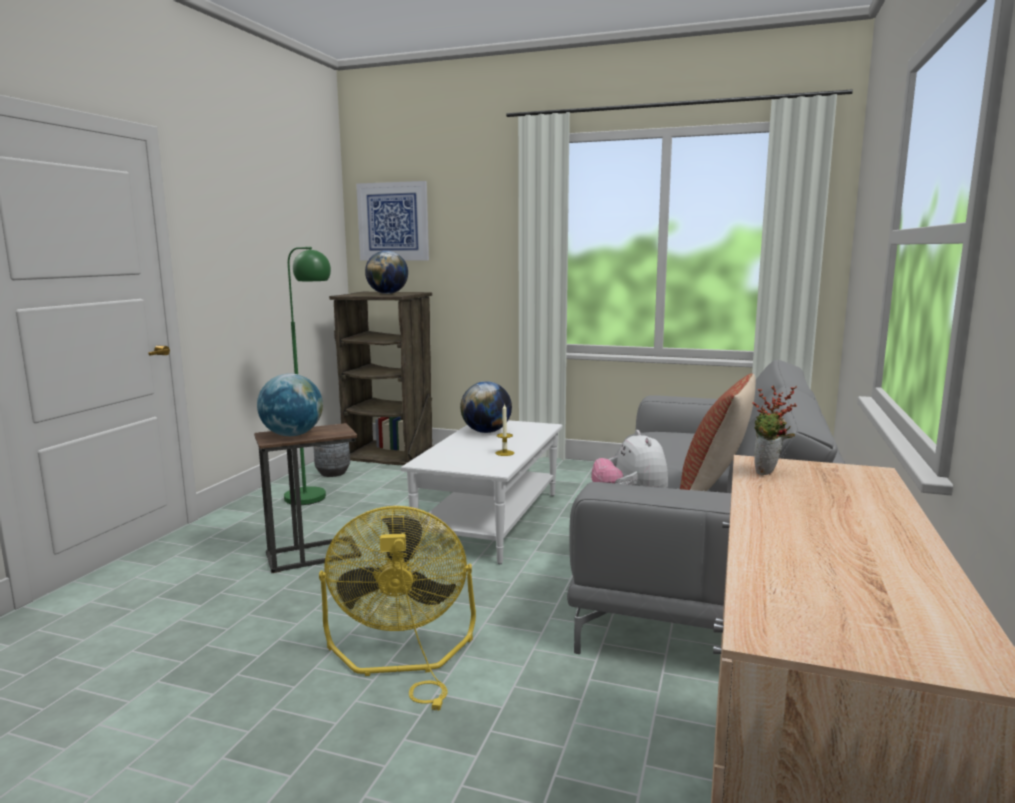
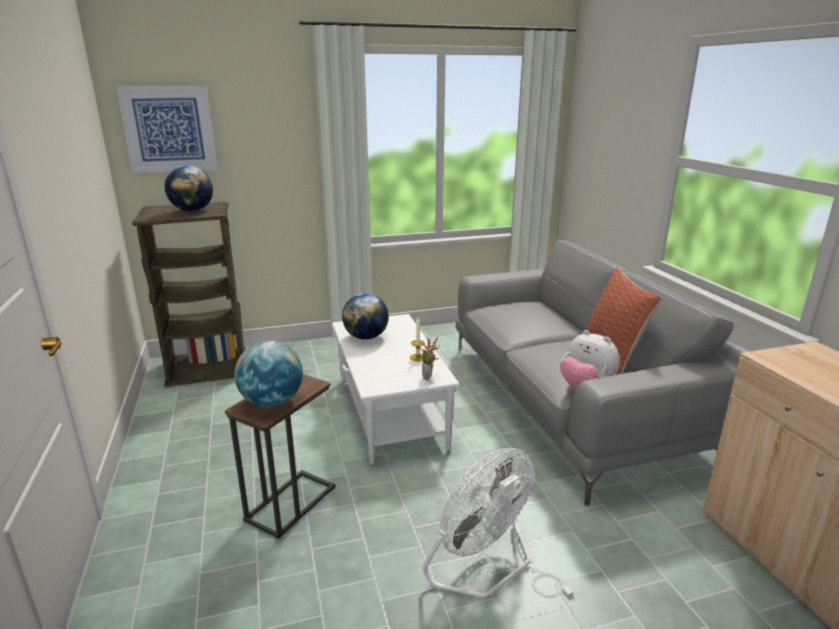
camera: 35 degrees left, 10 degrees up
(314, 500) = (205, 443): green floor lamp -> none
(333, 473) = (180, 405): grey planter -> none
(404, 660) = (497, 567): yellow fan -> white fan
(769, 473) = (788, 366): potted plant -> potted plant (428, 377)

